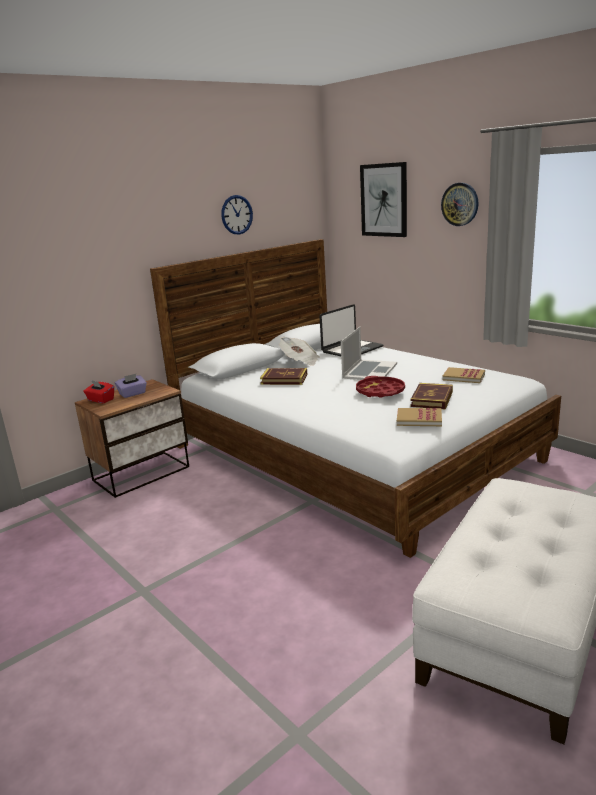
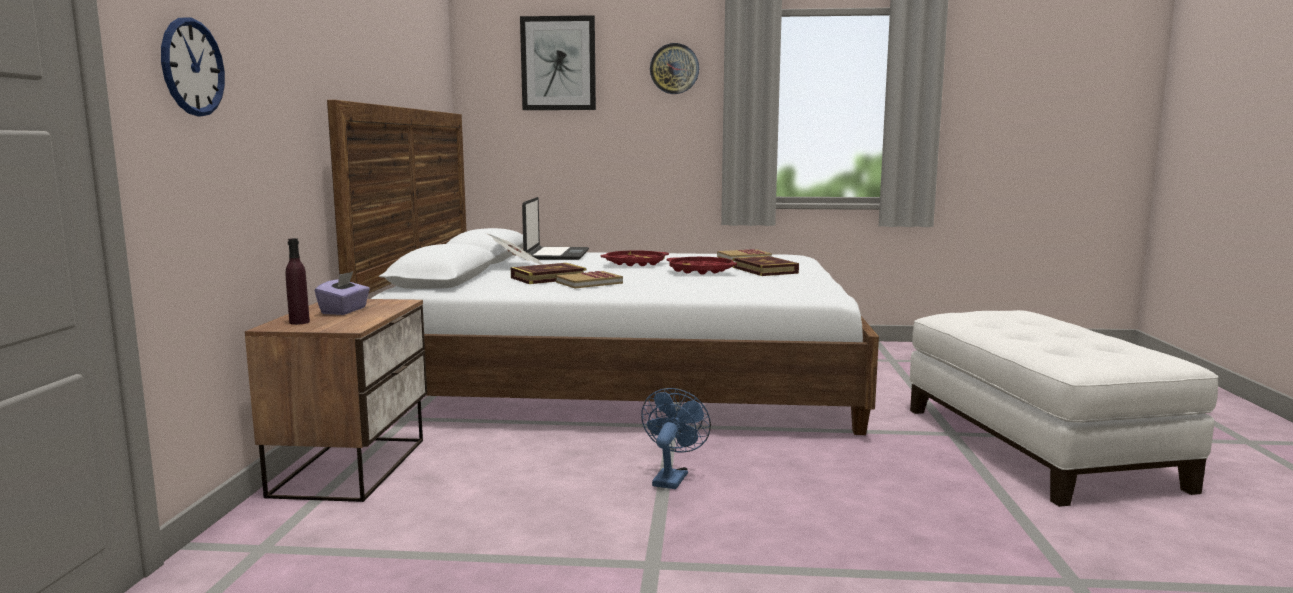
camera: 45 degrees left, 10 degrees down
(100, 400) = (299, 322): red tissue box -> purple bottle
(236, 214) = (391, 50): wall clock -> wall clock (192, 67)
(244, 540) = (671, 477): none -> blue fan
(369, 371) = (635, 263): laptop -> red tray
(419, 419) = (801, 279): book -> book (589, 282)

